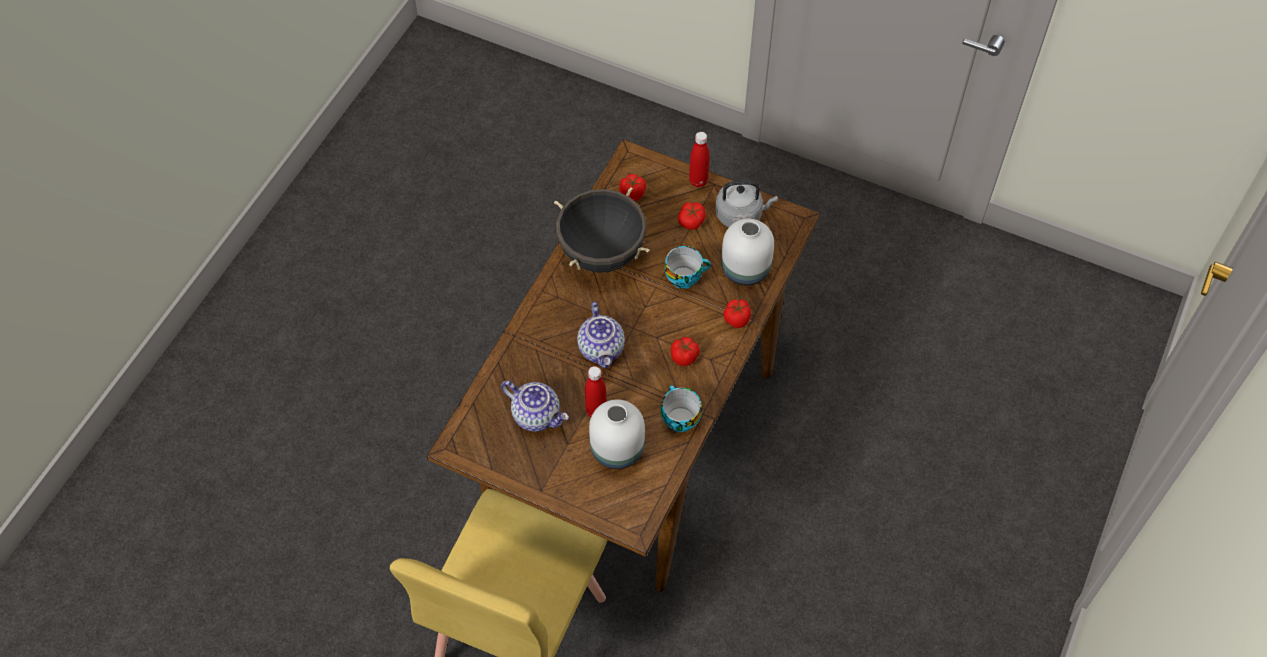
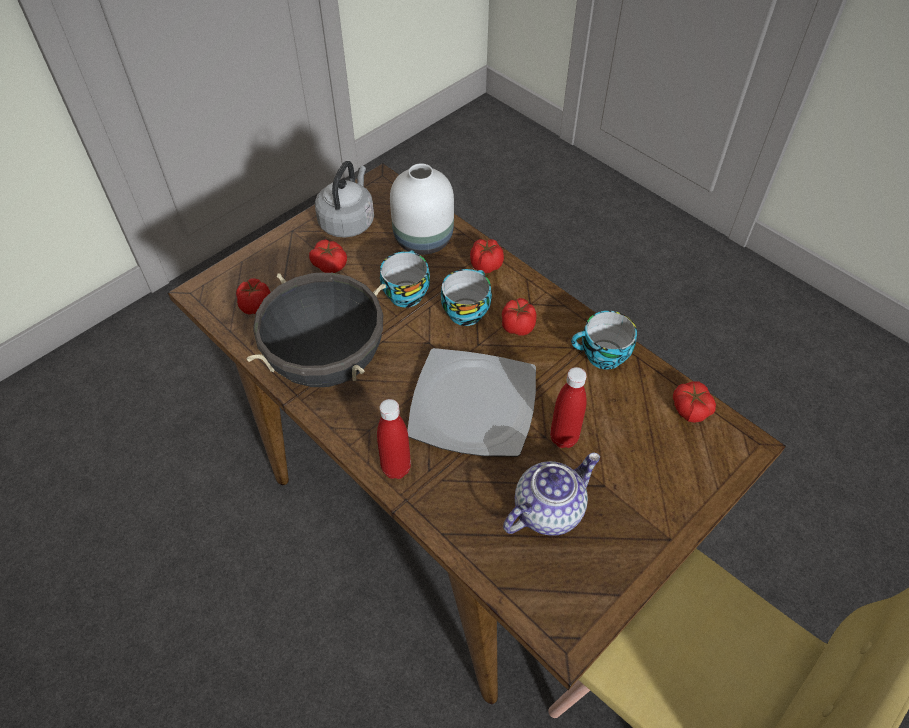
camera: 70 degrees left, 5 degrees down
(602, 349) = (472, 404): teapot -> plate
(617, 451) = (631, 433): white vase -> none
(654, 485) = (690, 408): none -> tomato
(685, 320) = (465, 310): none -> cup
(698, 181) = (278, 242): red bottle -> red bottle (396, 468)

